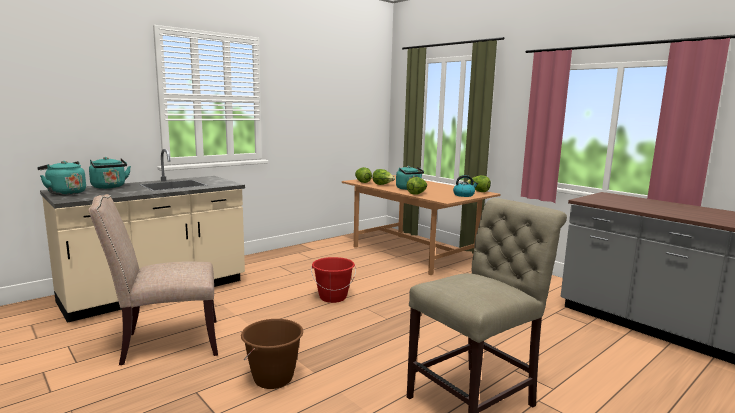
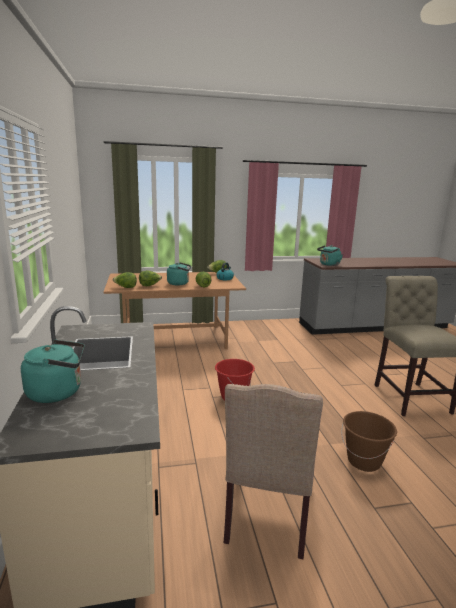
camera: 60 degrees left, 5 degrees up
(65, 193) = (65, 431): turquoise kettle -> turquoise kettle (329, 265)

